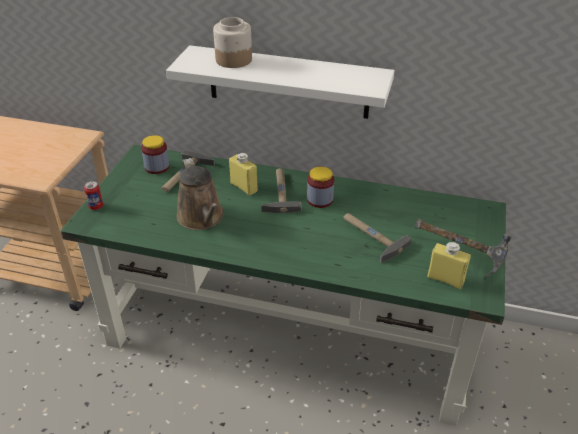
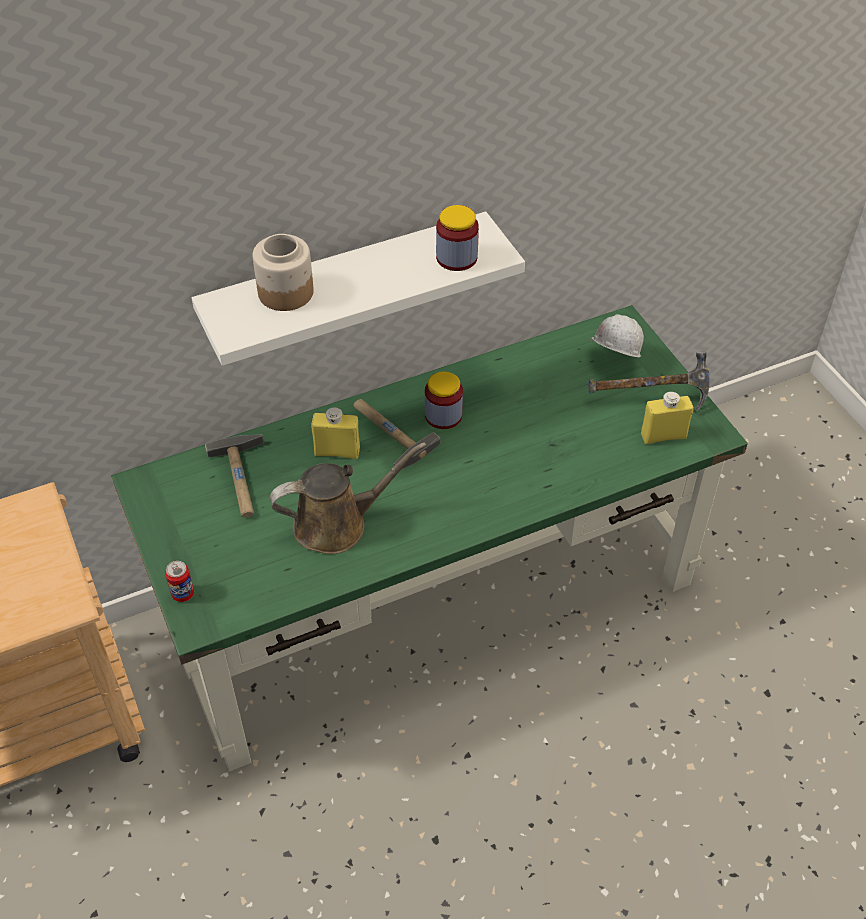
camera: 40 degrees left, 10 degrees up
(157, 167) = (190, 489): jar -> jar (456, 258)
(202, 218) = (337, 524): brown watering can -> brown watering can turned 45 degrees counterclockwise
(370, 236) = (545, 430): hammer -> none
(455, 225) = (611, 363): none -> white hard hat

